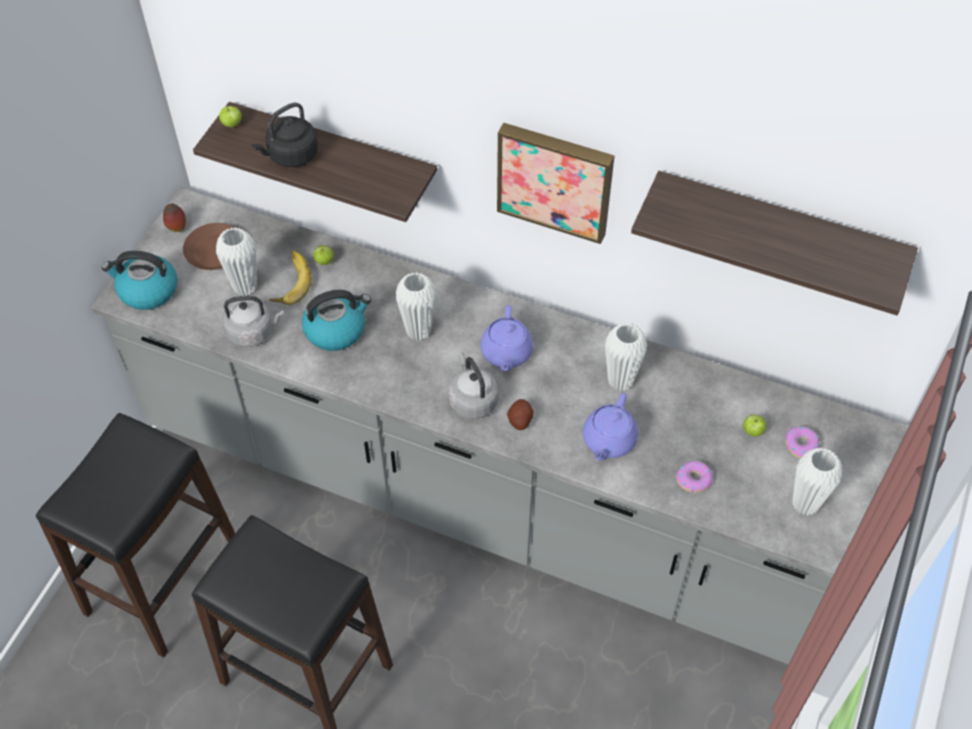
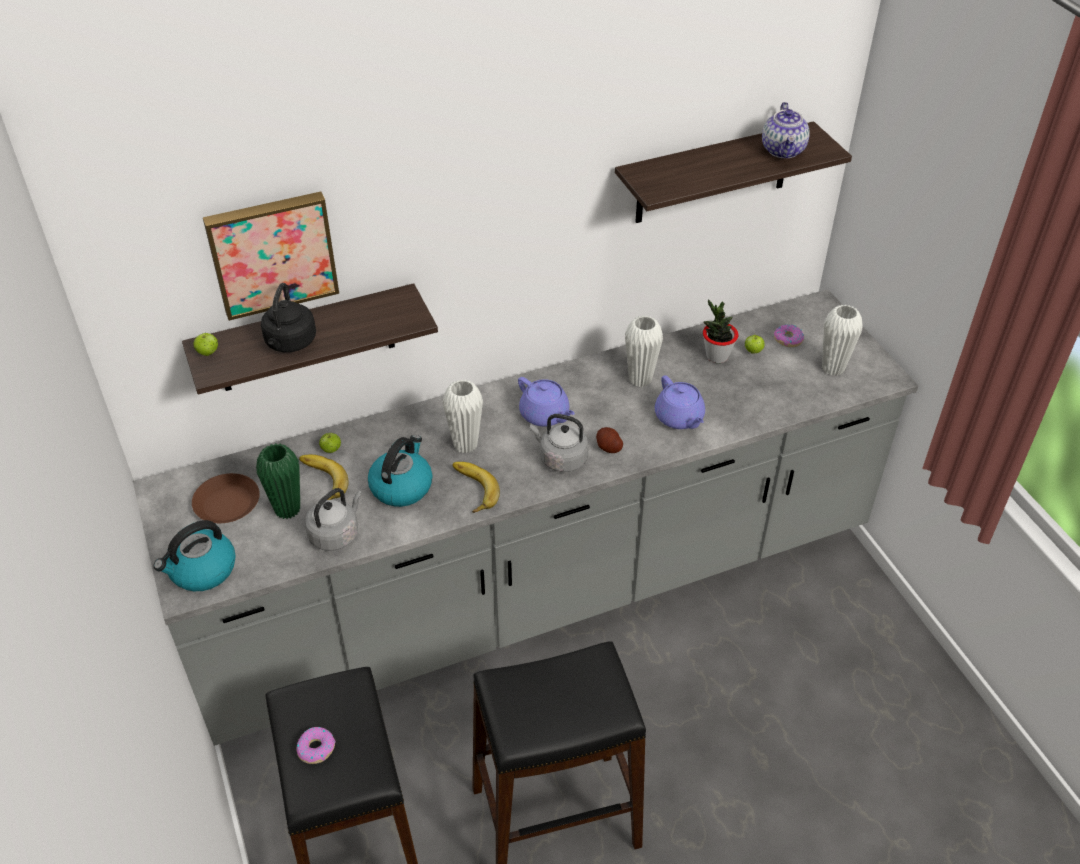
camera: 45 degrees left, 10 degrees down
(176, 227) = (168, 510): apple -> none
(245, 287) = (287, 509): white vase -> green vase
(378, 372) = (471, 490): none -> banana
(555, 179) = (527, 230): picture -> picture (272, 253)
(693, 479) = (757, 401): donut -> donut (316, 748)
(714, 411) = (717, 356): none -> potted plant
(837, 258) = (783, 150): none -> teapot

